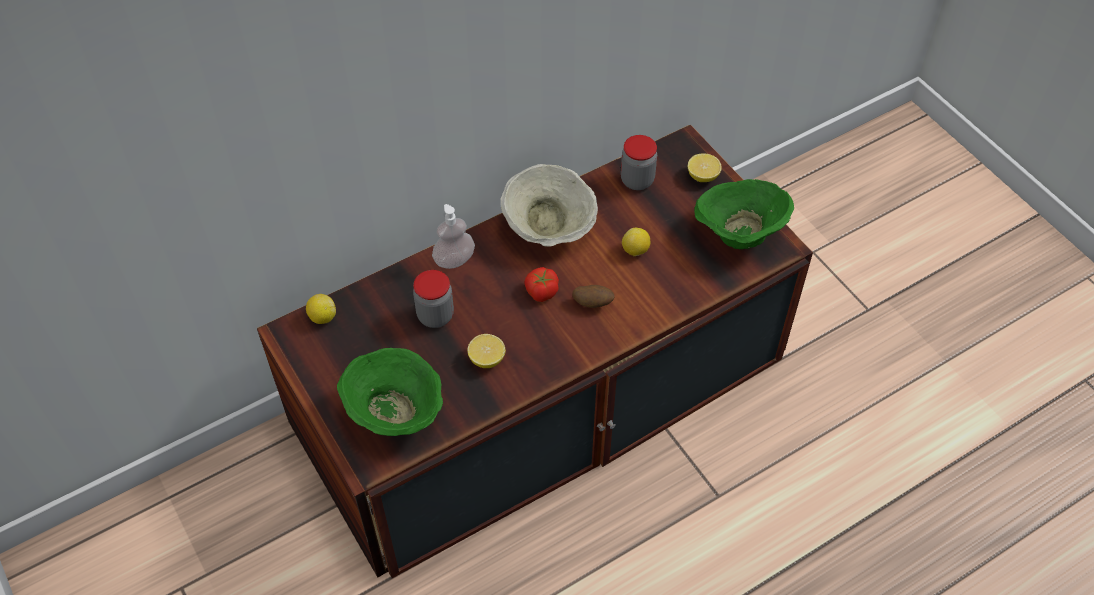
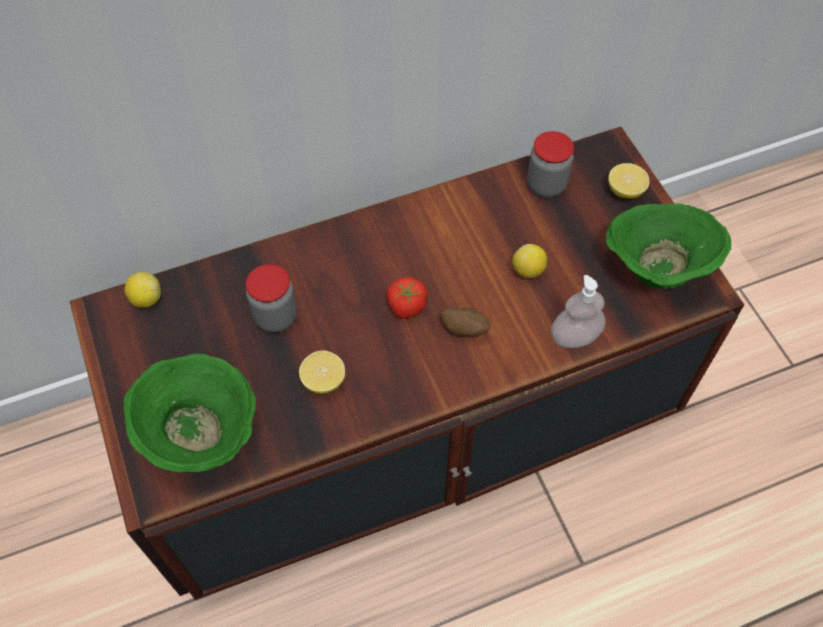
camera: 10 degrees right, 5 degrees up
(454, 260) = (313, 251): soap dispenser -> soap dispenser (575, 336)
(549, 229) = (431, 229): beige bowl -> none

